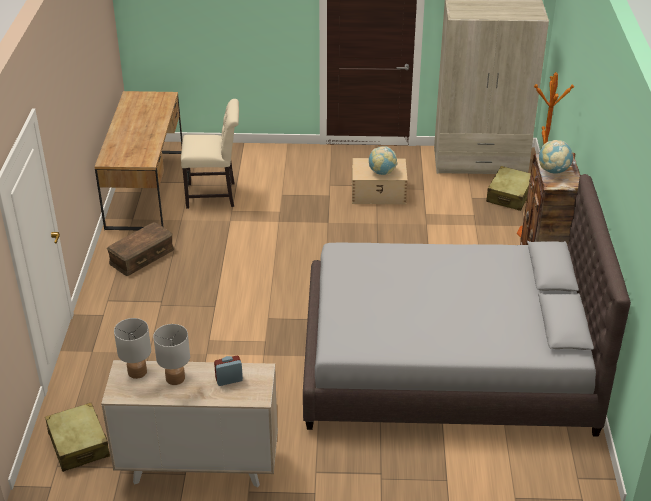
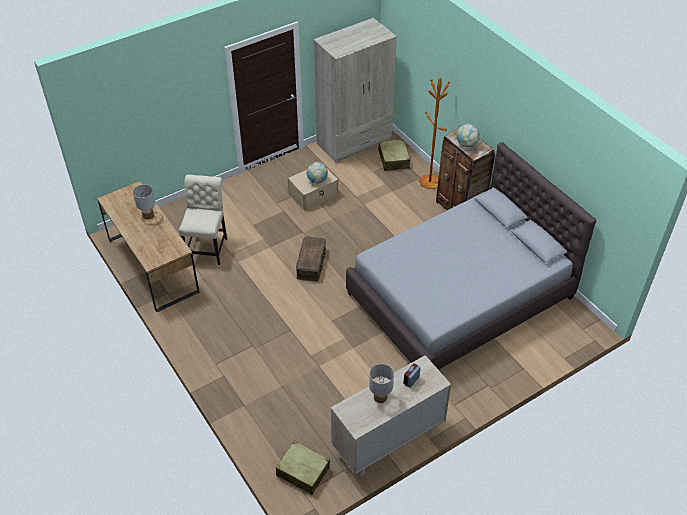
camera: 35 degrees left, 10 degrees up
(137, 372) = (354, 406): grey table lamp -> grey table lamp (148, 215)
(142, 256) = (205, 319): brown storage box -> brown storage box (311, 263)
(215, 196) = (208, 247): beige chair -> beige chair turned 45 degrees counterclockwise

